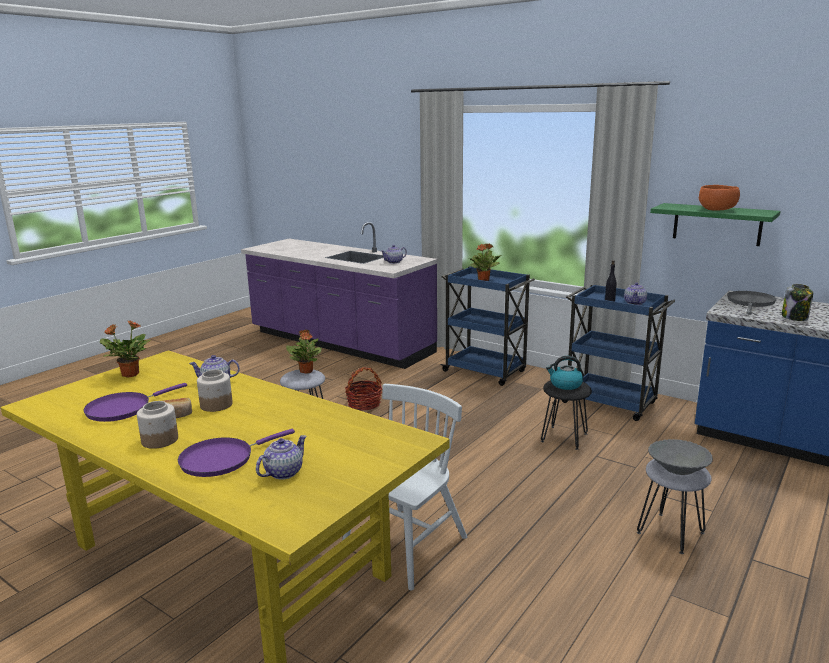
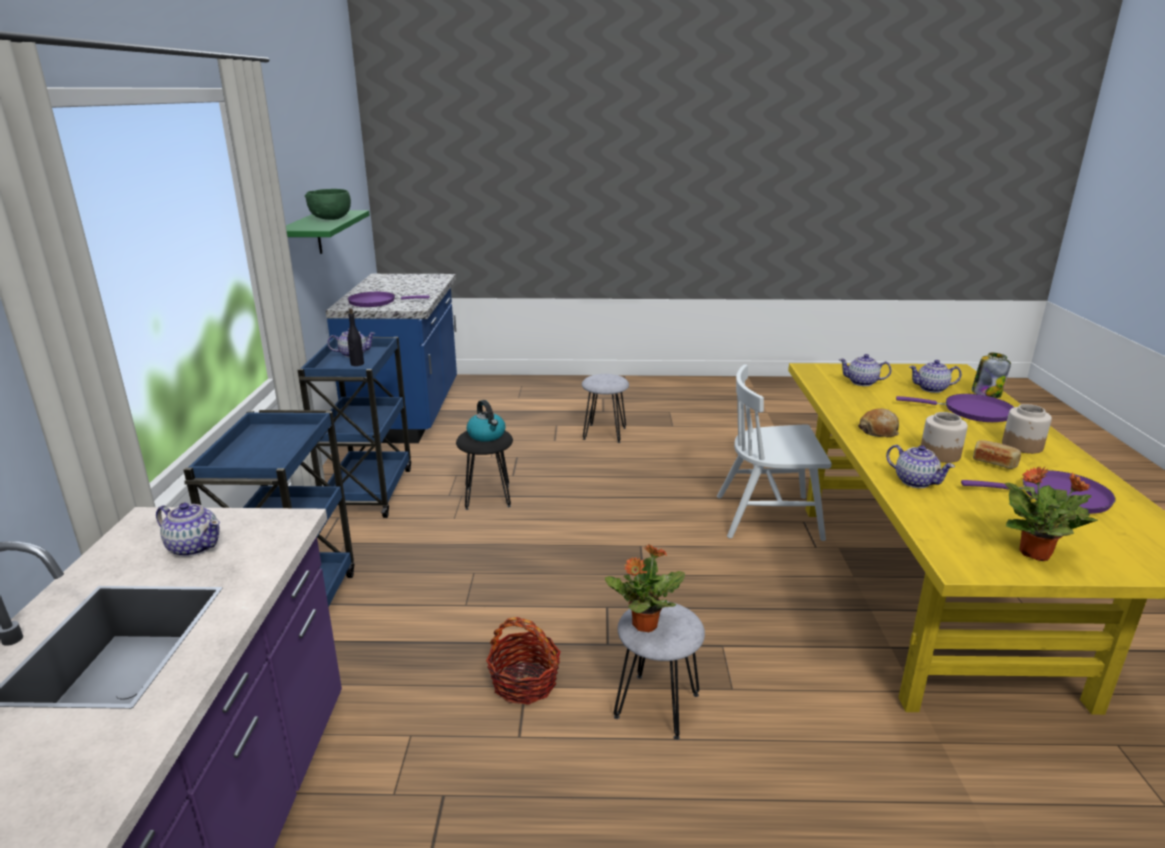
camera: 125 degrees left, 5 degrees up
(274, 404) = (878, 431): none -> bread
(351, 446) = (862, 382): none -> teapot
(484, 280) = (262, 452): potted plant -> none
(678, 468) = (608, 379): grey bowl -> none
(717, 210) = (331, 218): orange bowl -> green bowl
(750, 303) = (376, 302): grey frying pan -> purple frying pan
(795, 317) = (416, 291): jar -> jar (986, 394)

